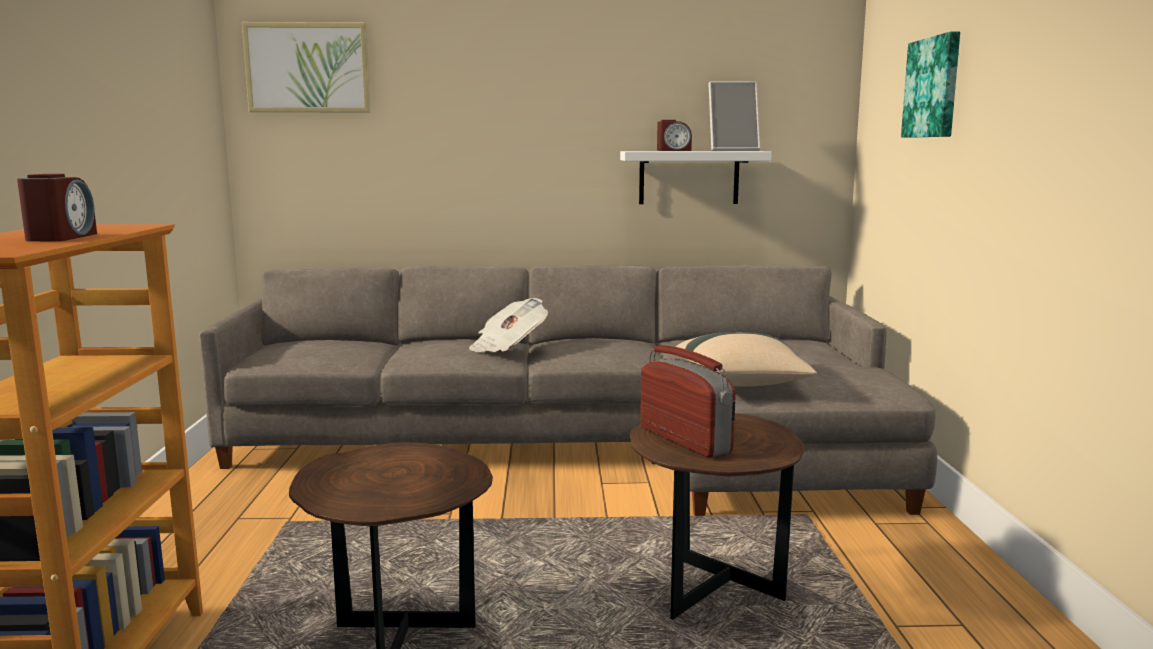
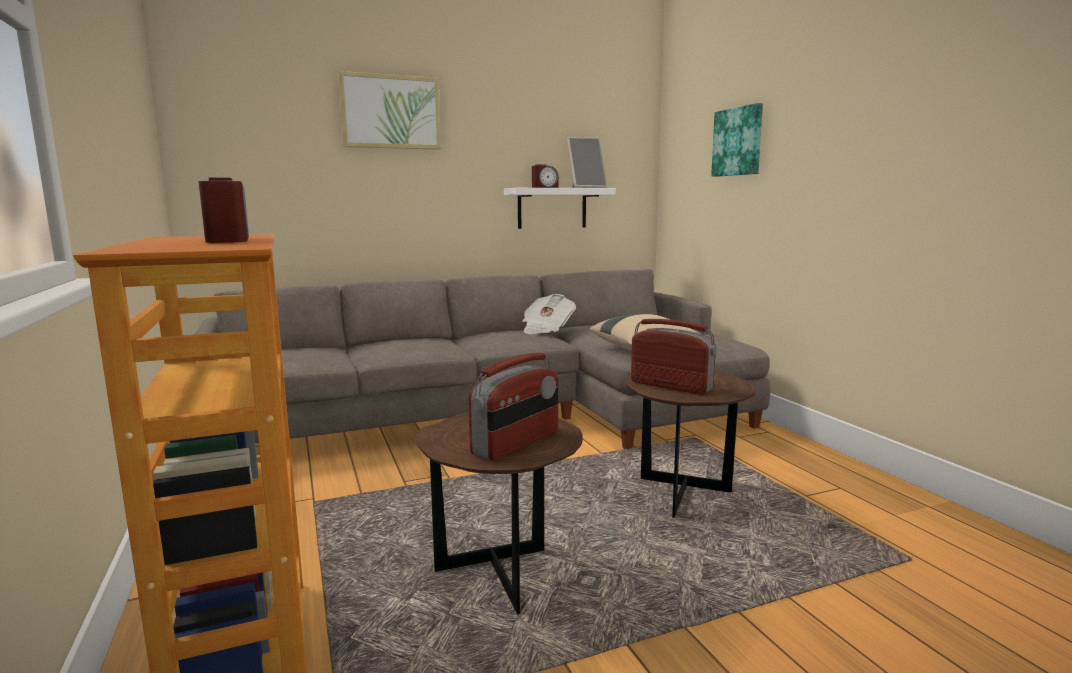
camera: 20 degrees left, 0 degrees up
(308, 68) = (243, 114): picture -> picture (391, 112)
(395, 489) = (517, 443): none -> radio
(508, 346) = (448, 341): newspaper -> newspaper (546, 329)

